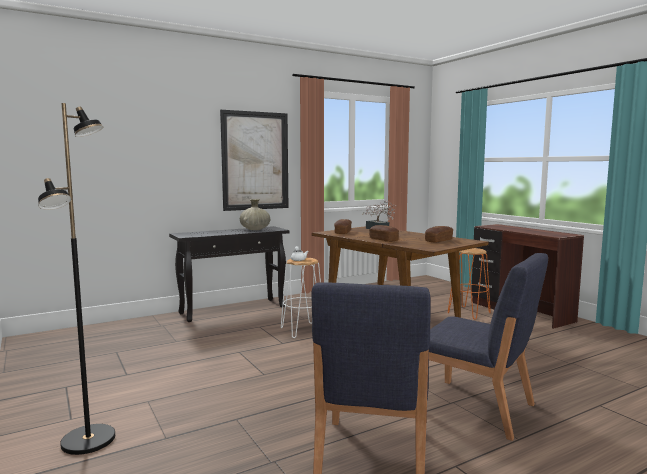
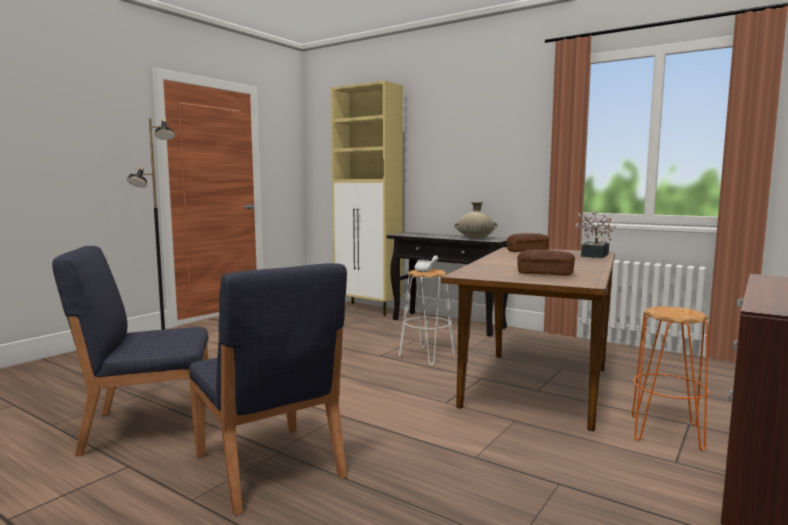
camera: 65 degrees right, 0 degrees up
(134, 324) = (368, 309): none -> beige cabinet
(255, 161) = (501, 157): picture -> none
(383, 240) = (499, 261): bread -> none
(477, 408) = (268, 467): blue chair -> blue chair turned 45 degrees counterclockwise

